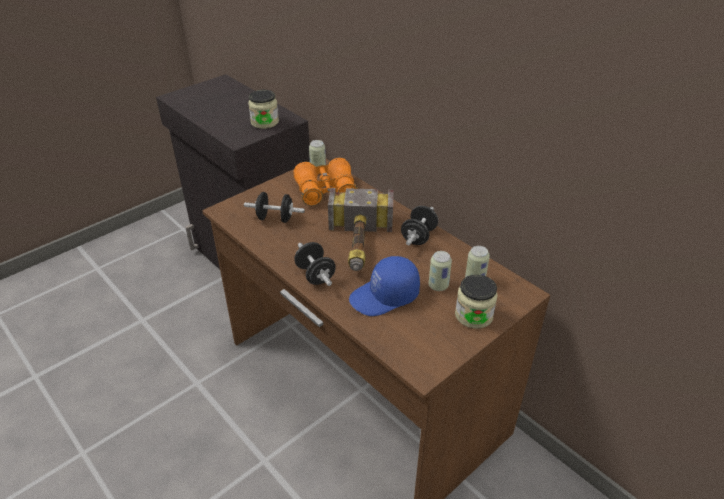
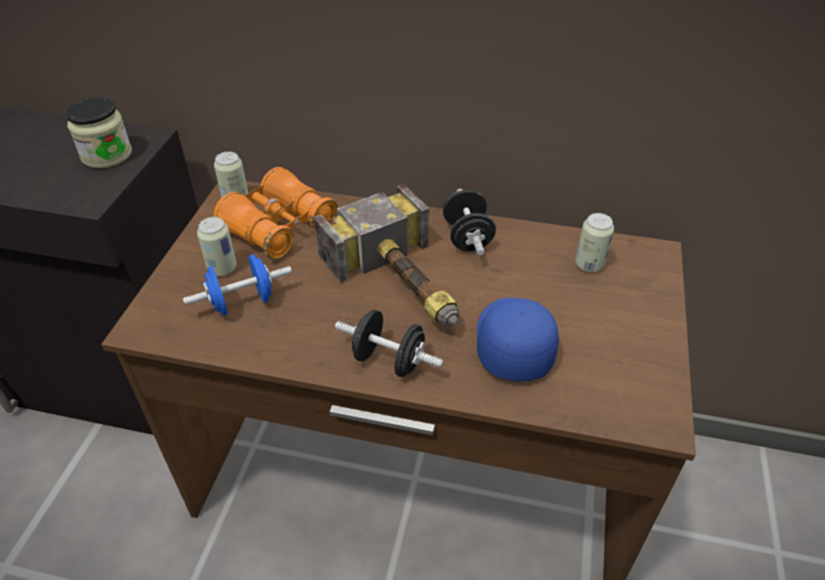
camera: 35 degrees left, 5 degrees up
(275, 218) = (242, 302): black dumbbell -> blue dumbbell
(385, 297) = (511, 343): blue cap -> blue cap turned 150 degrees clockwise
(438, 285) = (557, 293): can -> can (222, 268)
(473, 315) = (635, 311): jar -> none

